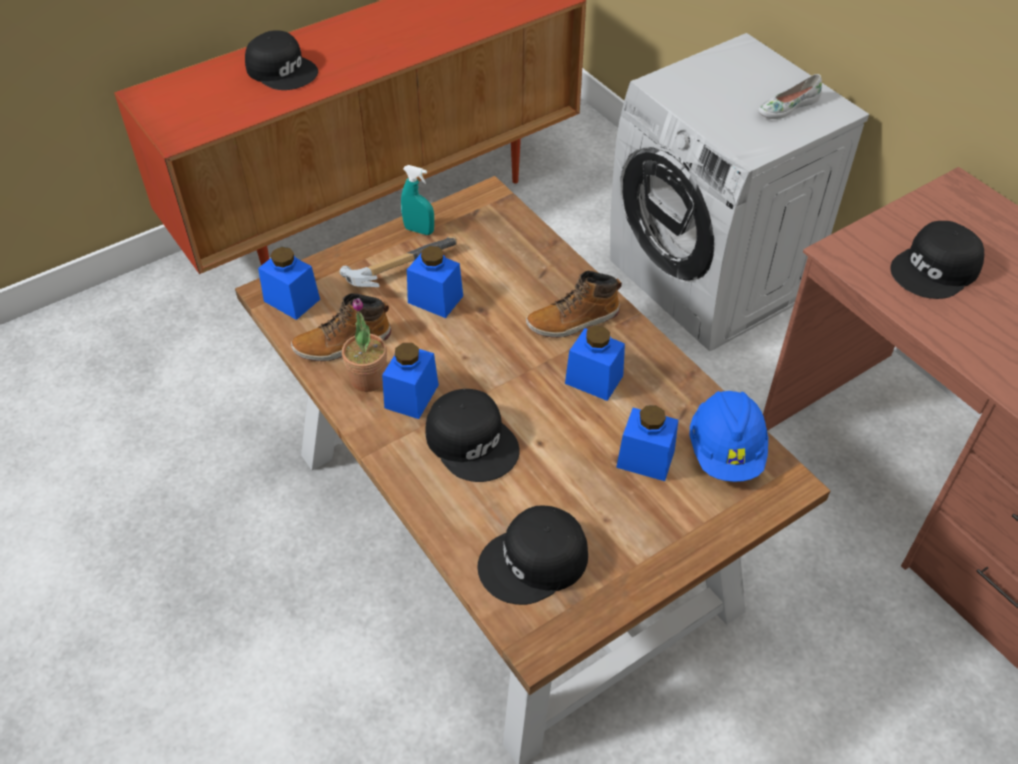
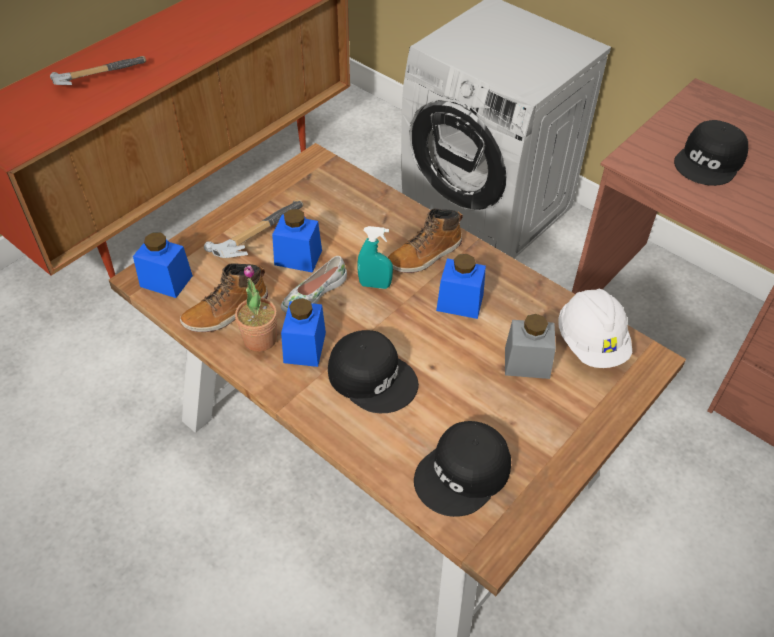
camera: 15 degrees left, 0 degrees up
(282, 69) = (96, 78): black cap -> hammer
(419, 230) = (264, 200): turquoise spray bottle -> turquoise spray bottle (375, 285)
(645, 459) = (527, 363): blue jar -> grey jar
(726, 451) = (591, 343): blue hard hat -> white hard hat
(787, 107) = (545, 50): white shoe -> white shoe (313, 293)

